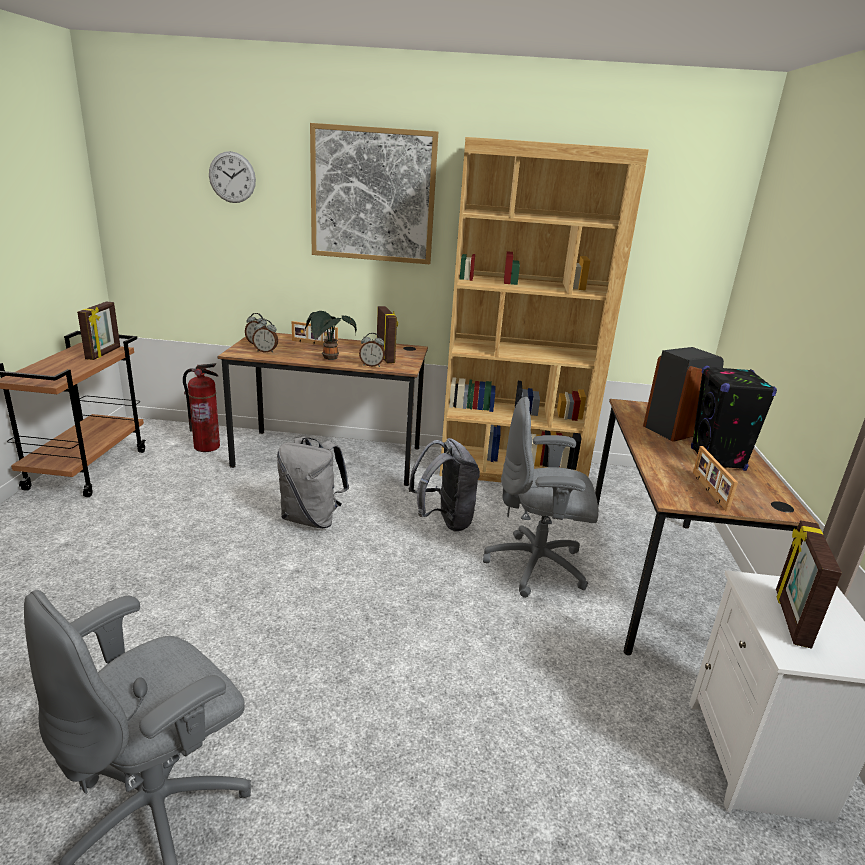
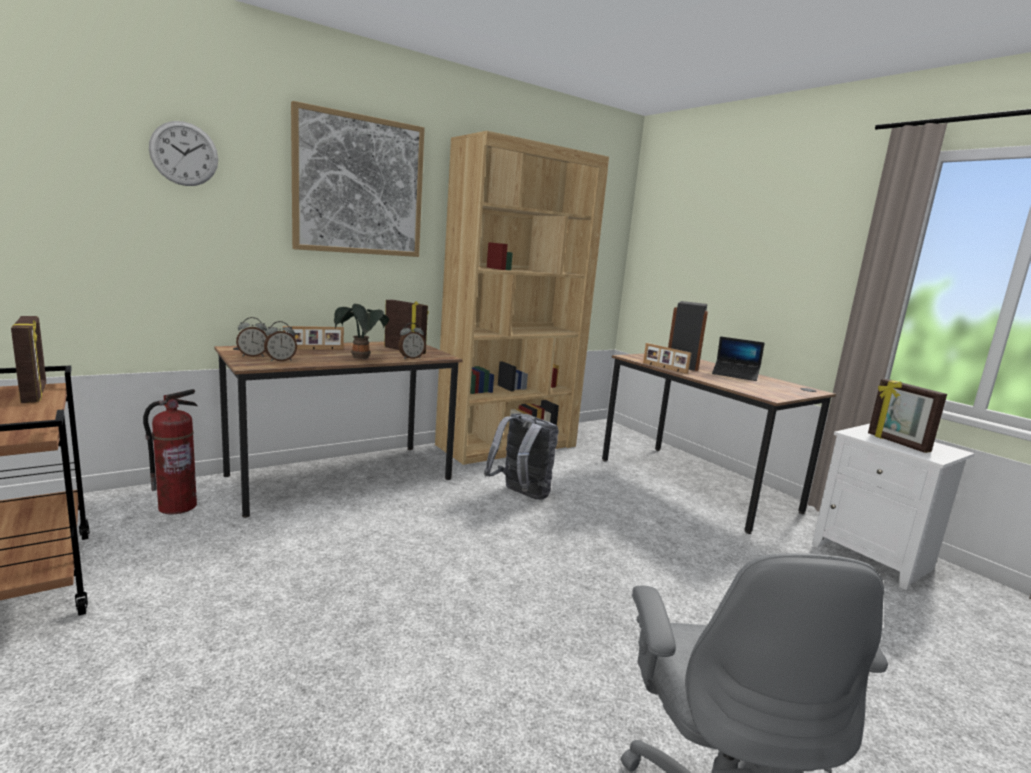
camera: 40 degrees left, 10 degrees down
(312, 519) = (413, 533): grey backpack -> none
(538, 567) = (627, 503): grey office chair -> none
(708, 491) = (771, 390): picture frame -> picture frame (664, 368)
(717, 459) = (735, 375): black speaker -> laptop

